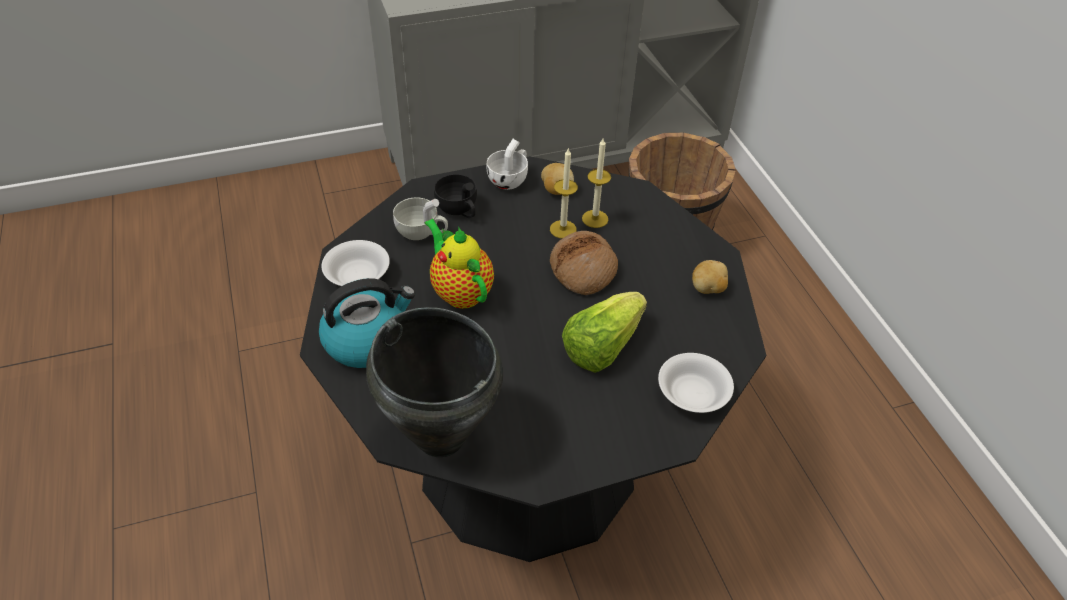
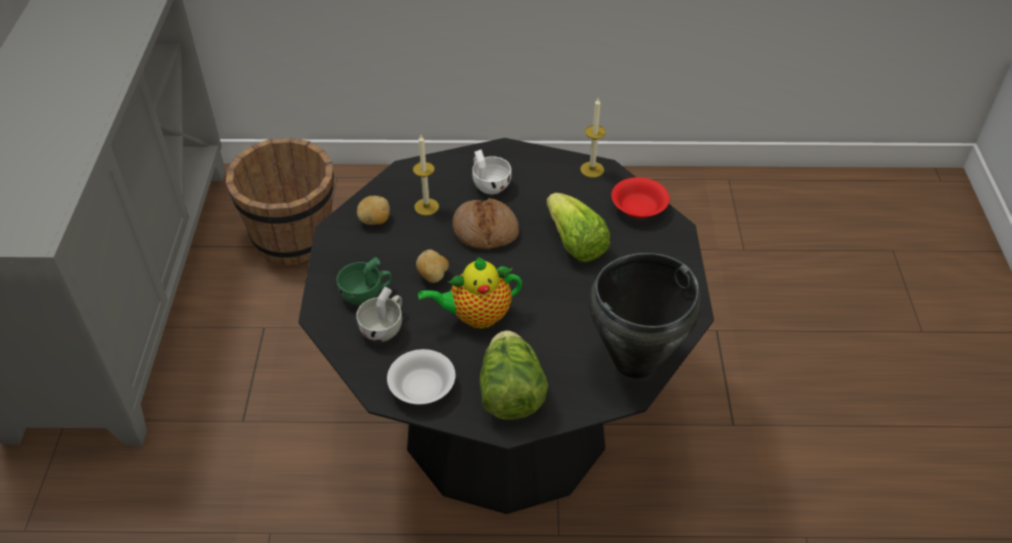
camera: 70 degrees left, 0 degrees up
(367, 340) = (510, 393): kettle -> lettuce
(459, 210) = (366, 294): black cup -> green cup
(510, 179) = (342, 248): white cup -> white cup (489, 184)
(563, 229) = (429, 230): candle -> candle (592, 169)
(691, 394) = (638, 208): white bowl -> red bowl
(708, 289) = (538, 167): potato -> potato (433, 276)

